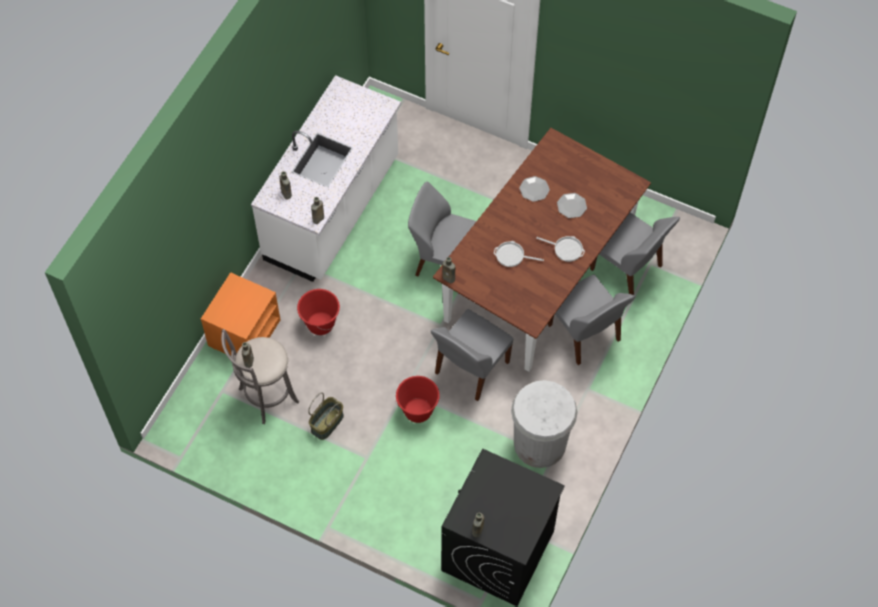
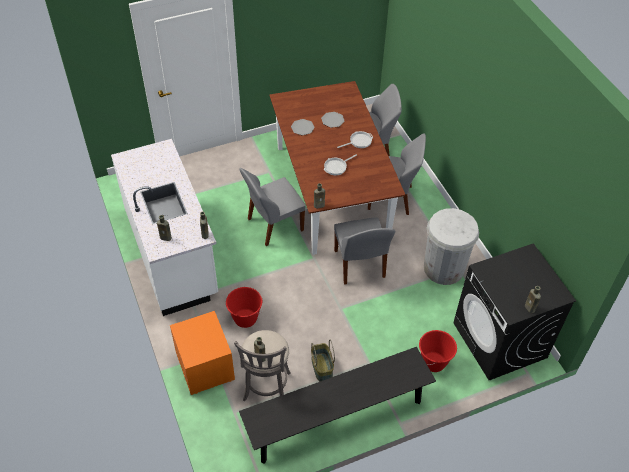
camera: 50 degrees left, 10 degrees down
(287, 473) = (337, 418): none -> black bench
(418, 411) = (362, 312): red bucket -> red bucket (434, 362)

